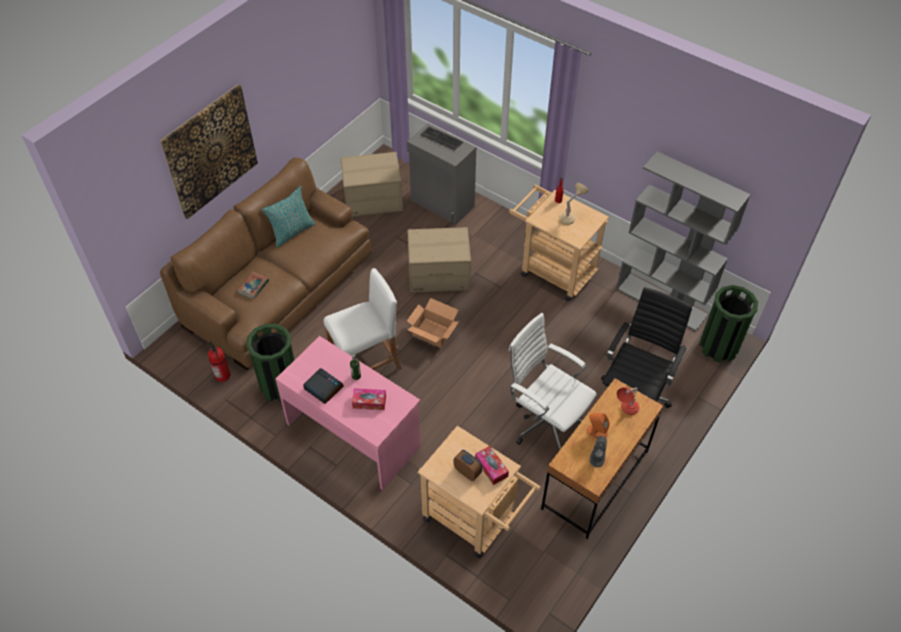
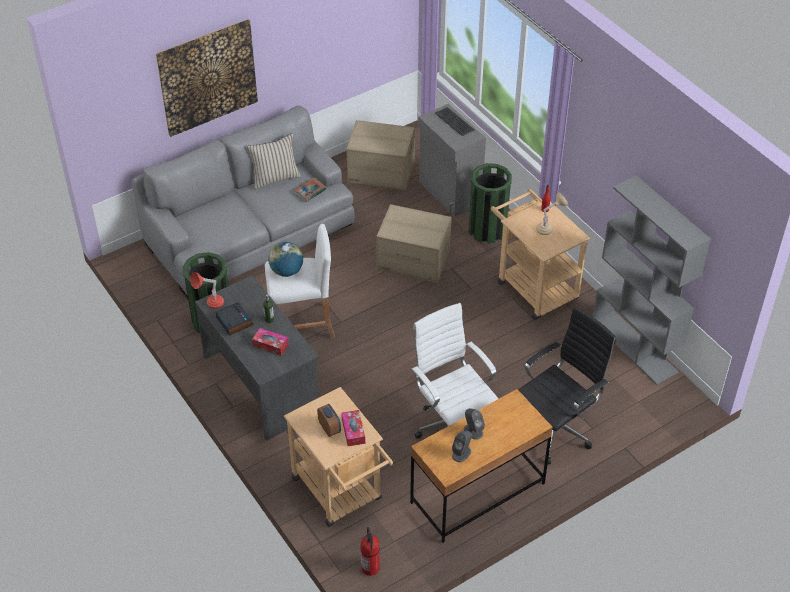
camera: 20 degrees right, 5 degrees down
(223, 376) = (164, 298): fire extinguisher -> fire extinguisher (371, 568)
(253, 287) = (216, 219): book -> book (309, 191)
(278, 290) = (249, 234): brown sofa -> grey sofa
(291, 232) = (275, 178): turquoise pillow -> beige pillow
(349, 322) = (286, 271): none -> globe
(354, 434) = (262, 384): pink desk -> grey desk
(433, 333) = (381, 313): cardboard box -> none
(596, 431) = (473, 431): orange speaker -> grey speaker
(626, 411) = (512, 421): red table lamp -> red table lamp (210, 304)
(719, 346) = (674, 406): green trash can -> green trash can (487, 230)

